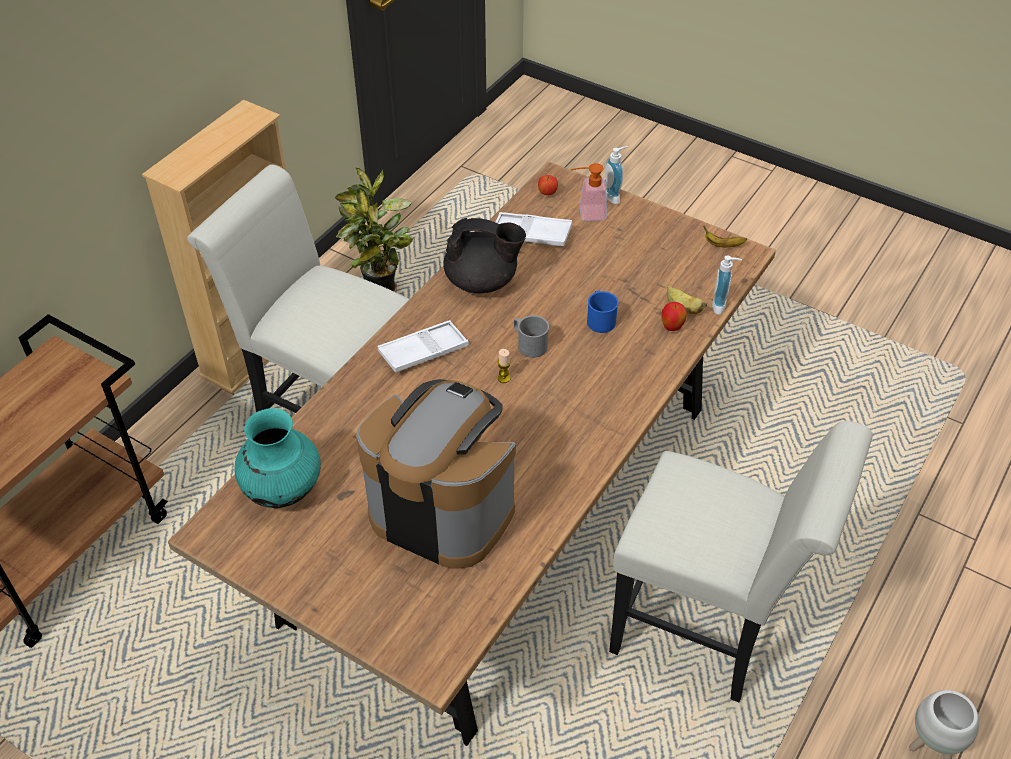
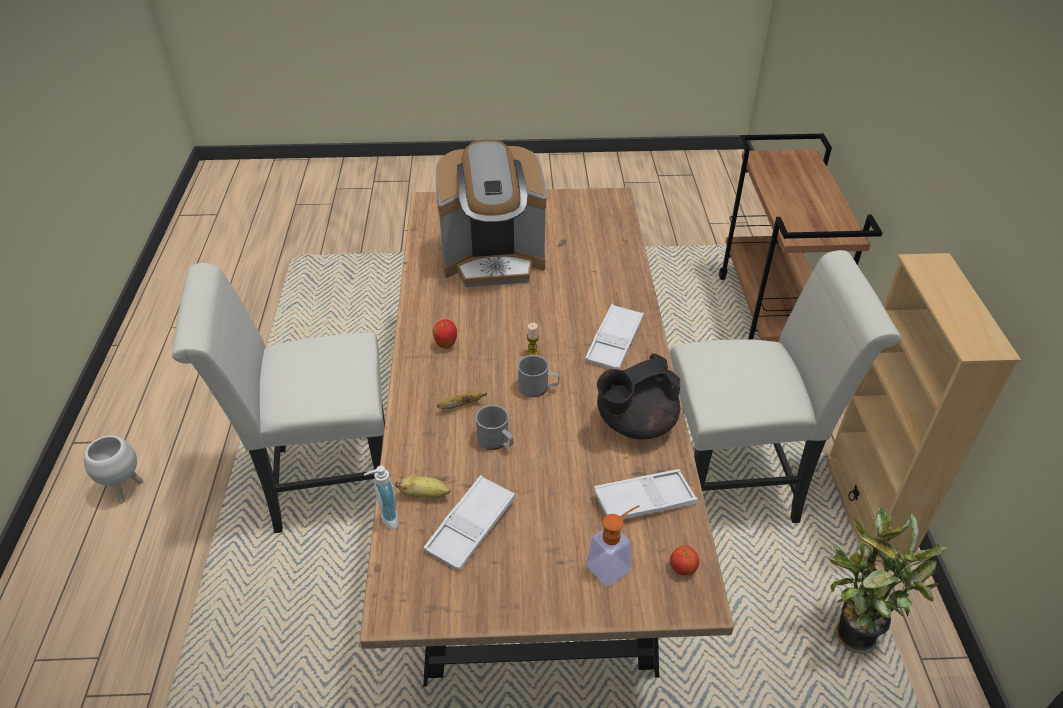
camera: 145 degrees right, 5 degrees down
(282, 490) = (601, 229): turquoise vase -> none
(600, 319) = (496, 441): blue mug -> grey mug
(614, 196) = (605, 611): soap dispenser -> none
(664, 274) = (470, 527): none -> white tray
(672, 328) = (423, 467): apple -> apple (446, 345)
(723, 245) = (428, 607): banana -> banana (461, 406)

